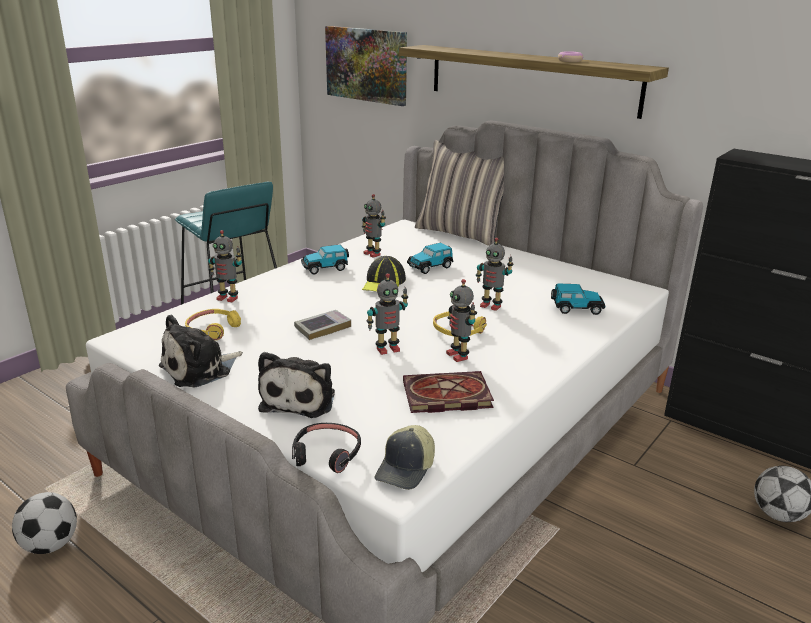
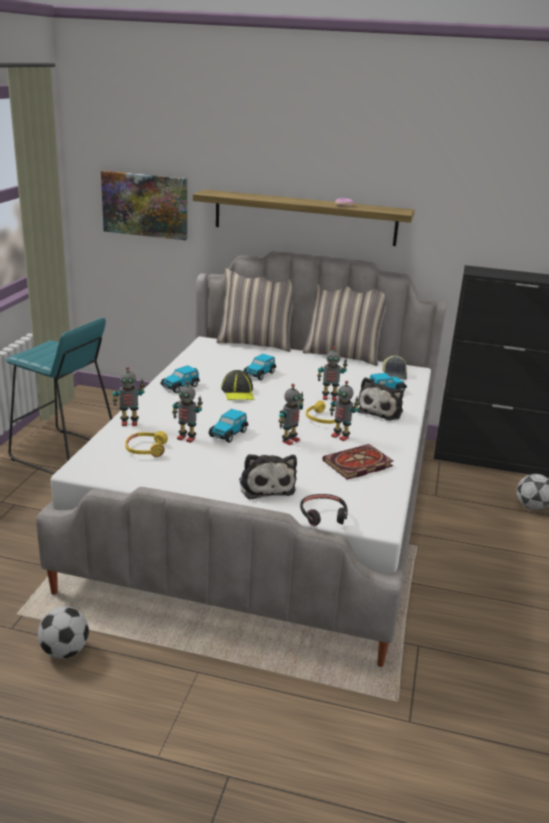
camera: 25 degrees left, 0 degrees up
(200, 369) = (171, 480): plush toy -> plush toy (381, 411)
(323, 328) = (228, 433): book -> toy car
(373, 254) = (205, 369): toy robot -> toy robot (187, 438)
(406, 469) = (376, 513): cap -> cap (394, 375)
(558, 259) = (343, 355): none -> pillow

